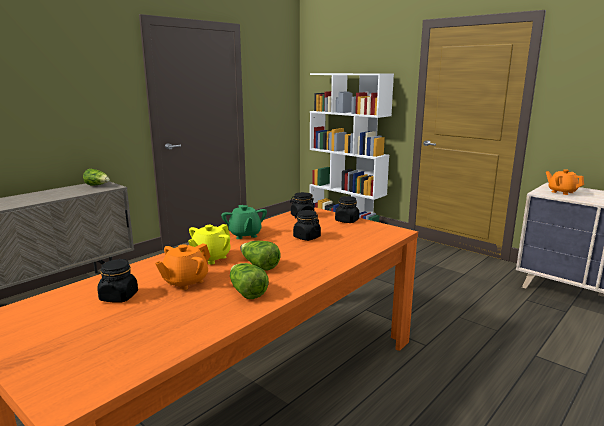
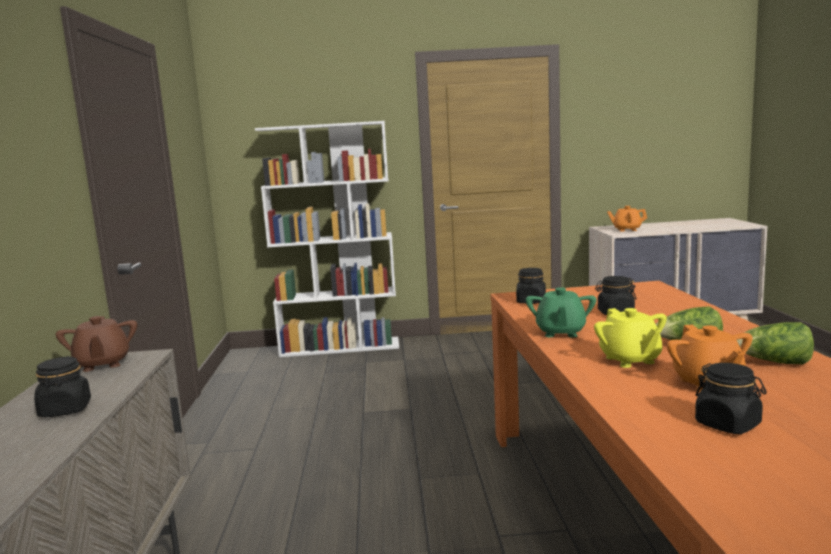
camera: 45 degrees left, 5 degrees down
(97, 185) = (102, 364): lettuce -> brown teapot
(245, 235) = (560, 332): green teapot -> green teapot turned 75 degrees clockwise
(347, 221) = (582, 291): black jar -> black jar (65, 410)

